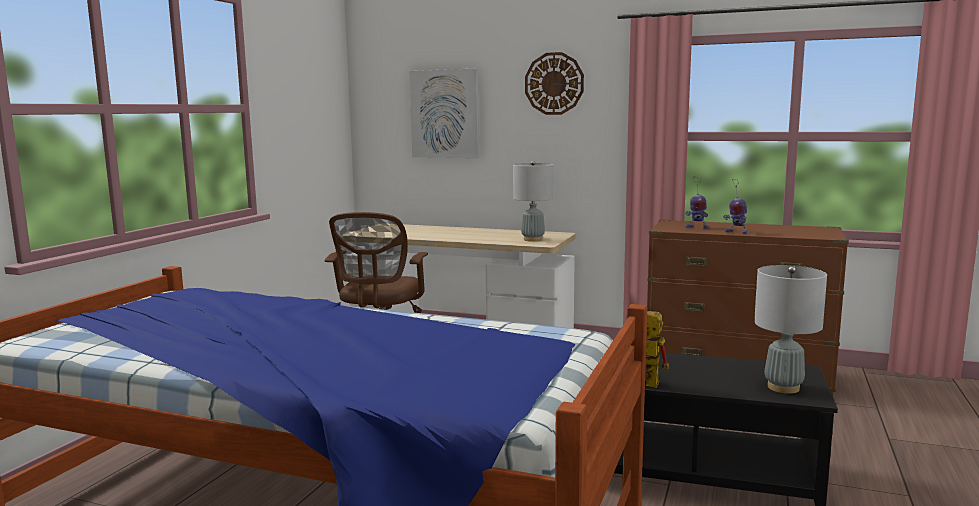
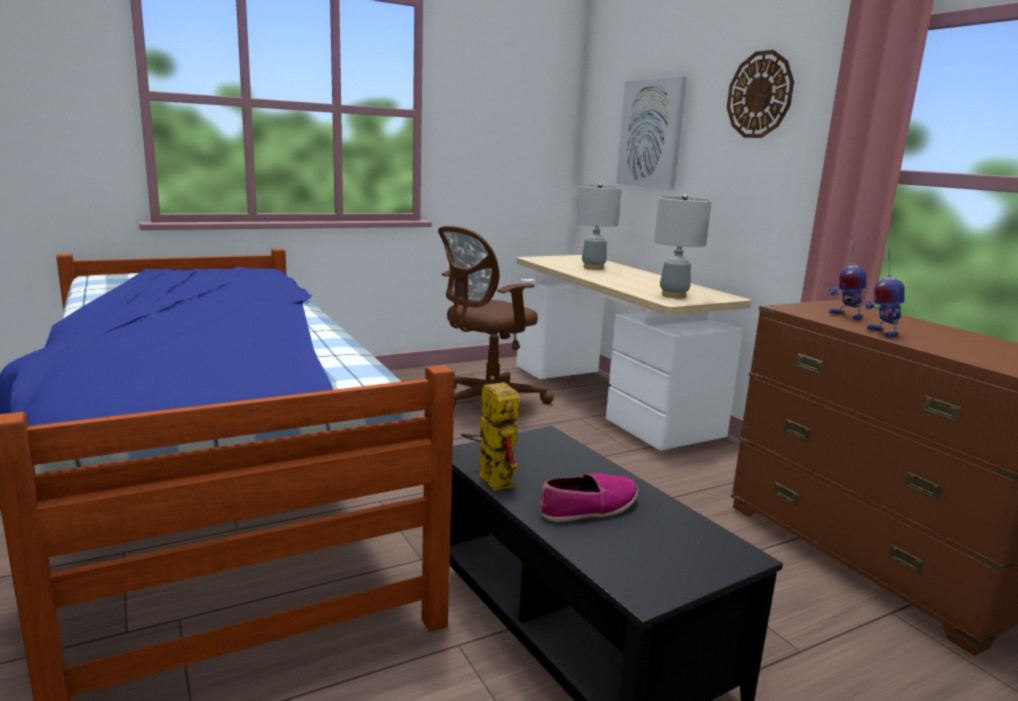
camera: 40 degrees right, 5 degrees up
(711, 376) = (588, 507): none -> shoe
(783, 387) = (641, 561): grey table lamp -> grey table lamp (593, 268)

